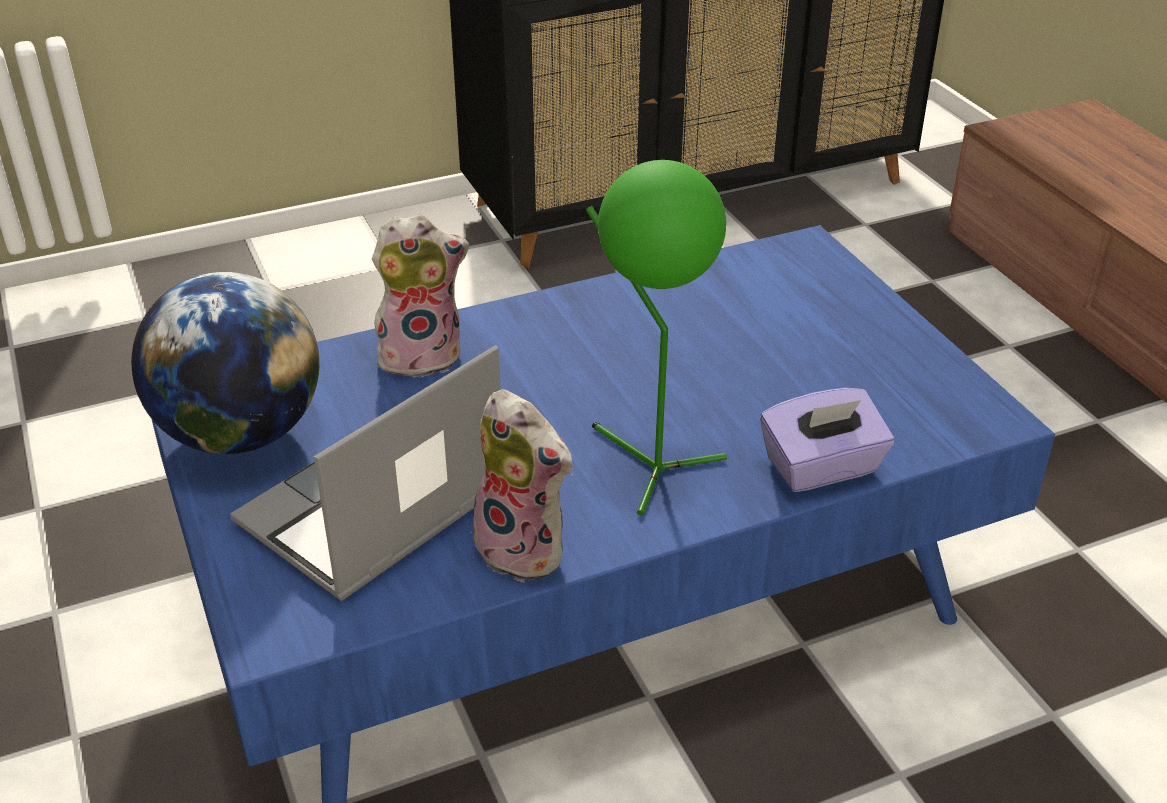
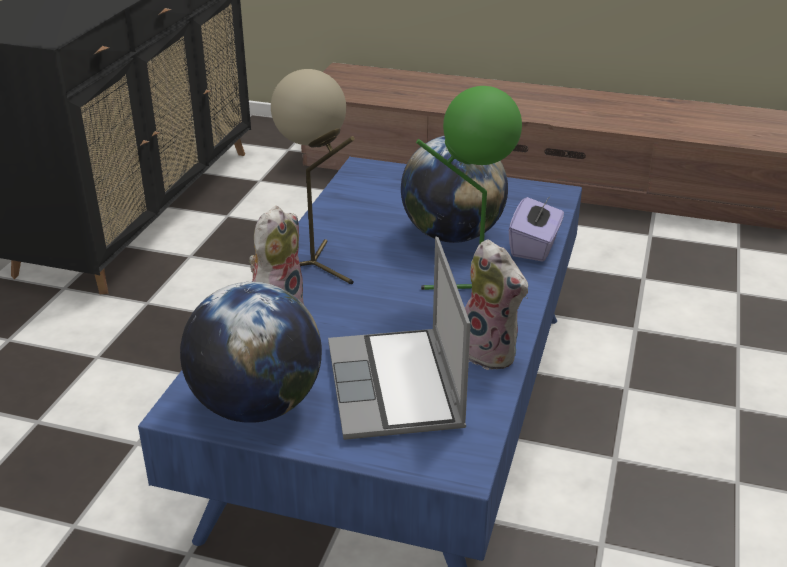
camera: 50 degrees left, 5 degrees down
(526, 549) = (492, 352): plush toy -> plush toy turned 60 degrees clockwise
(546, 332) = (318, 266): none -> beige table lamp
(750, 389) = (452, 235): none -> globe

